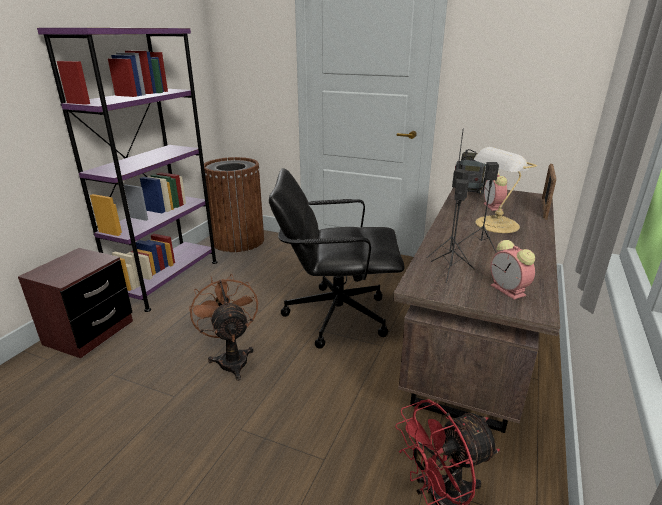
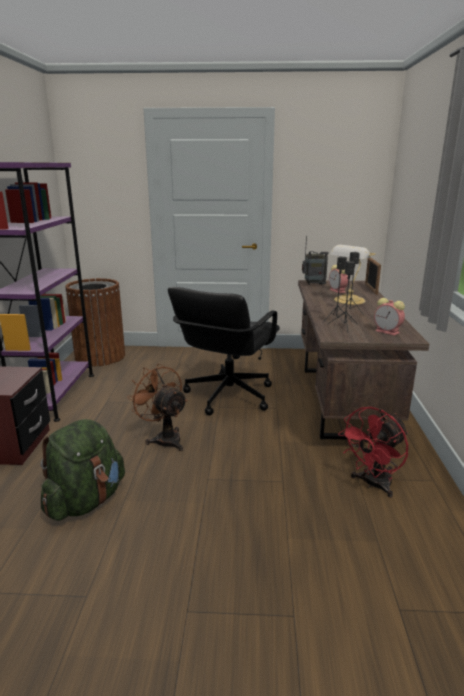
camera: 20 degrees left, 5 degrees down
(102, 422) = (86, 501): none -> green backpack
(336, 315) = (228, 395): black office chair -> black office chair turned 45 degrees counterclockwise

